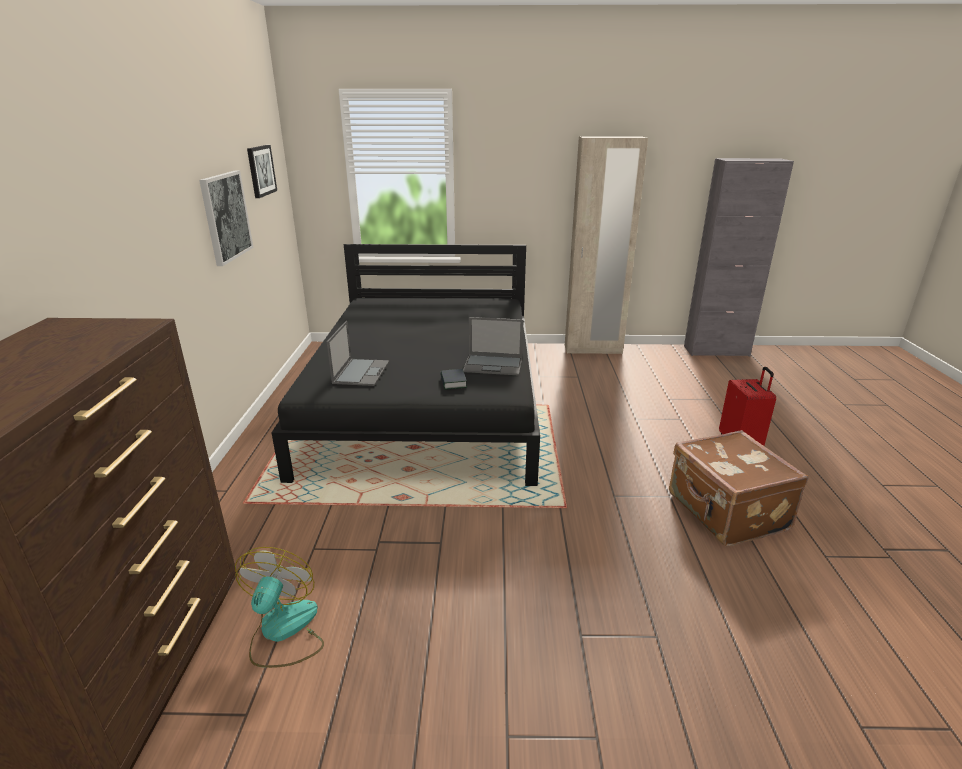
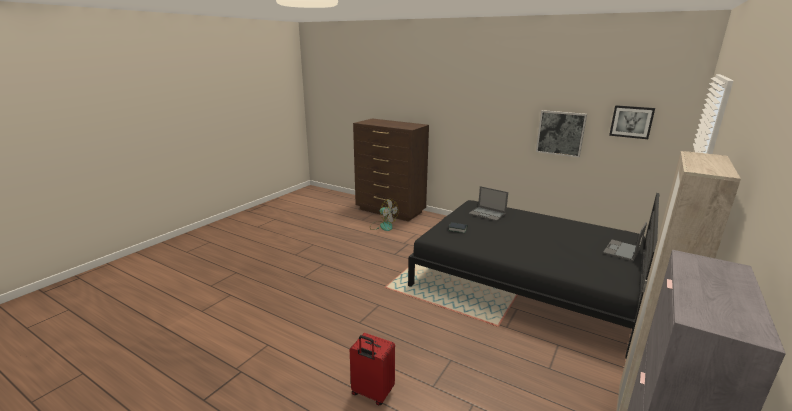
camera: 120 degrees right, 5 degrees down
(494, 365) = (471, 243): laptop -> laptop (622, 250)
(725, 512) = (328, 333): brown suitcase -> none

